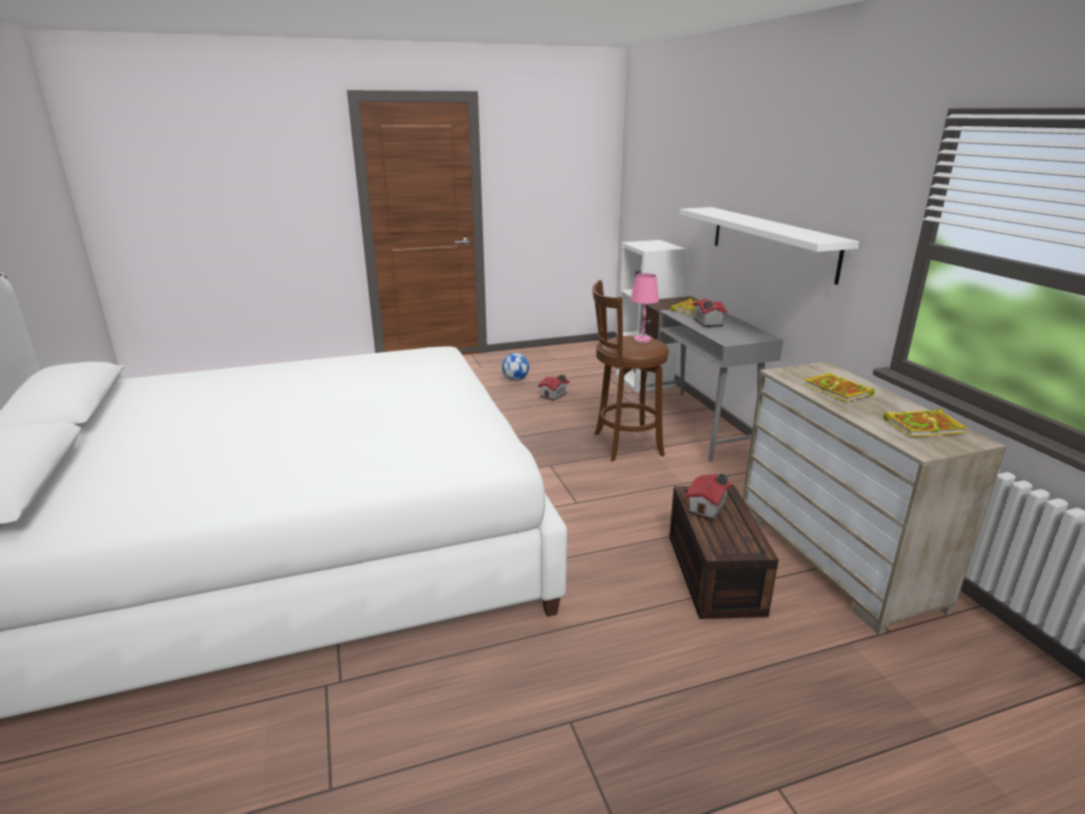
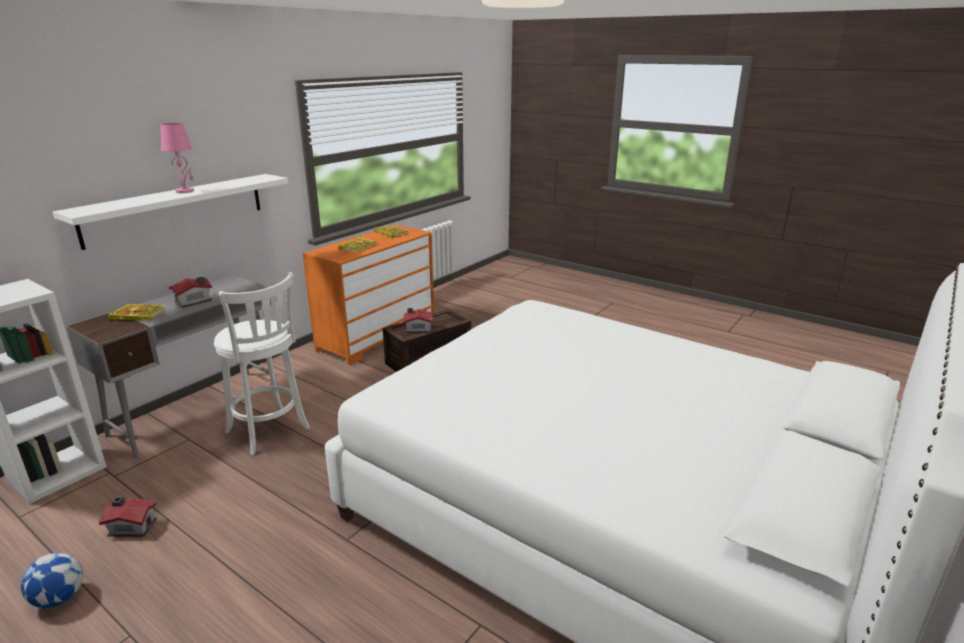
camera: 125 degrees left, 0 degrees up
(624, 445) = (270, 432): brown stool -> white stool
(642, 340) = (241, 328): pink table lamp -> pink table lamp (185, 191)
(836, 556) = (377, 335): beige dresser -> orange dresser

